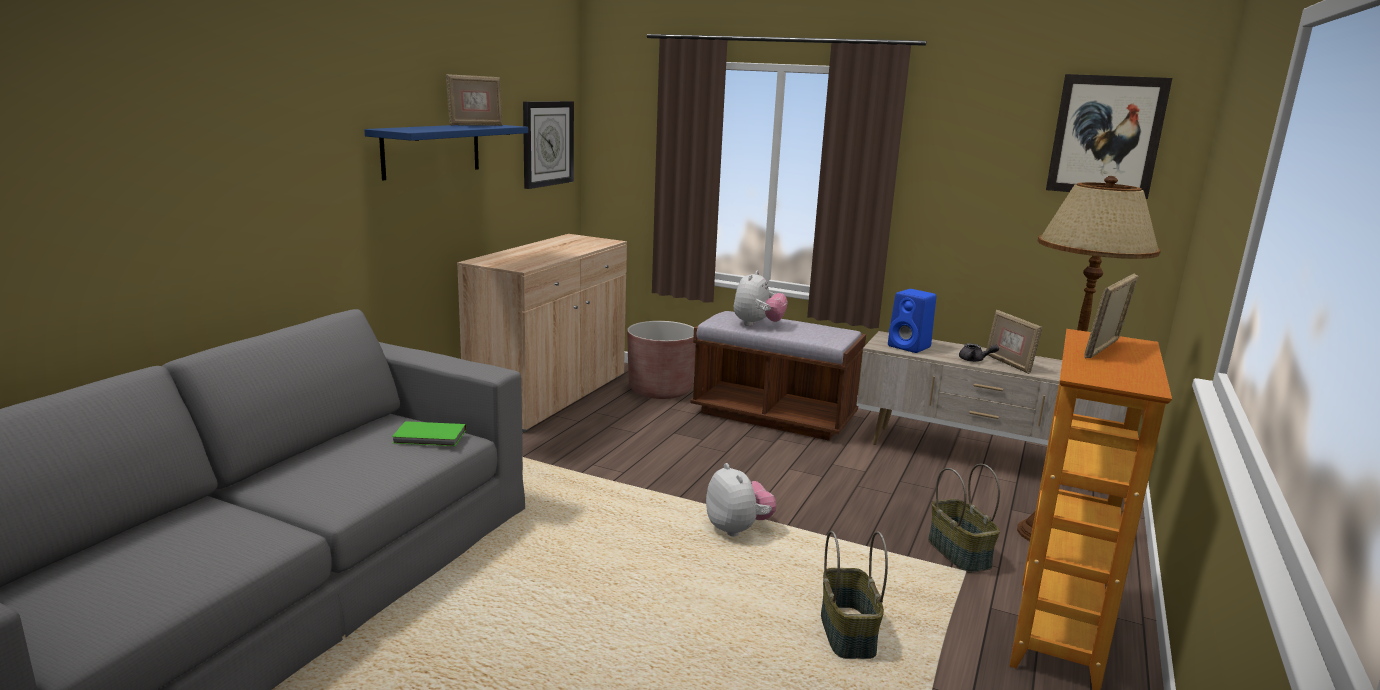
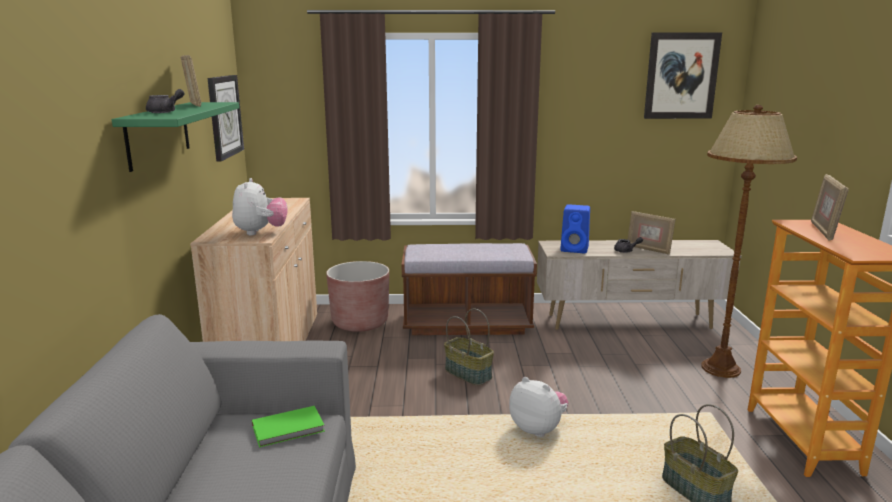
camera: 25 degrees left, 0 degrees up
(426, 128) = (166, 112): none -> grey teapot
(432, 150) = (158, 134): blue shelf -> green shelf
(475, 125) = (193, 105): picture frame -> picture frame turned 45 degrees counterclockwise
(757, 324) = (451, 252): plush toy -> plush toy (260, 232)
(960, 553) = (692, 399): basket -> basket (469, 374)

